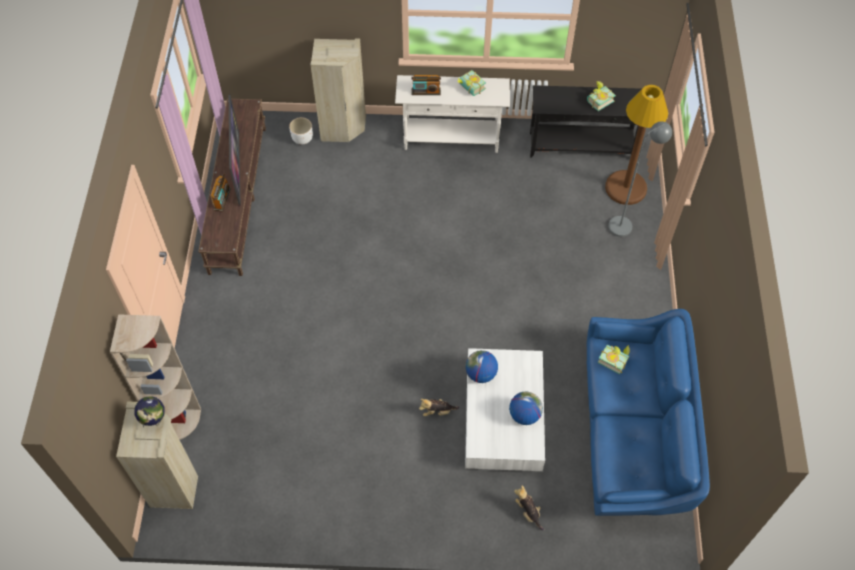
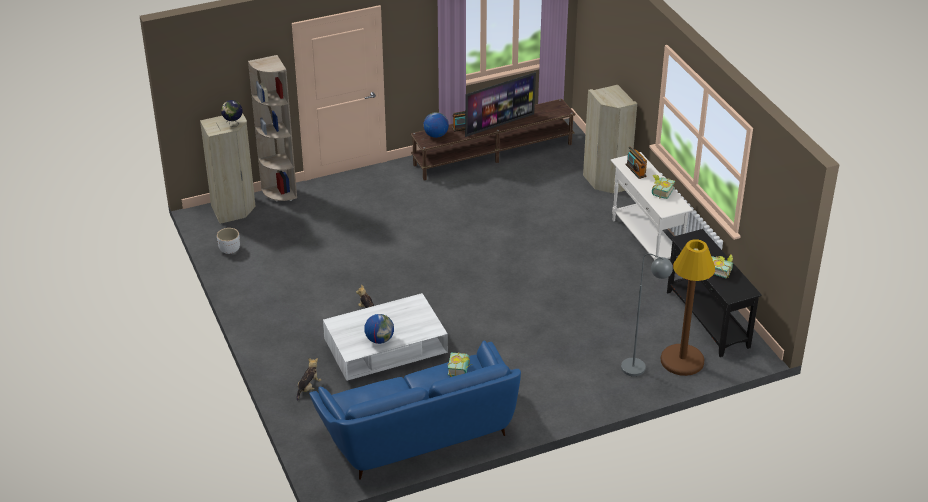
camera: 65 degrees right, 20 degrees down
(302, 139) = (577, 165): white planter -> white planter (229, 249)
(480, 374) = (402, 306): globe -> globe (436, 135)

